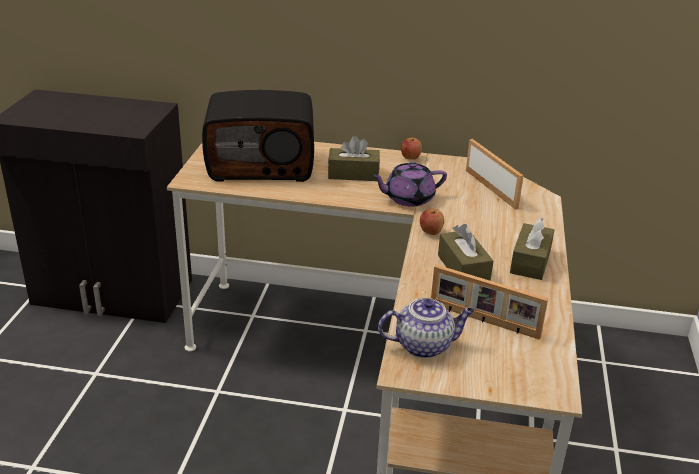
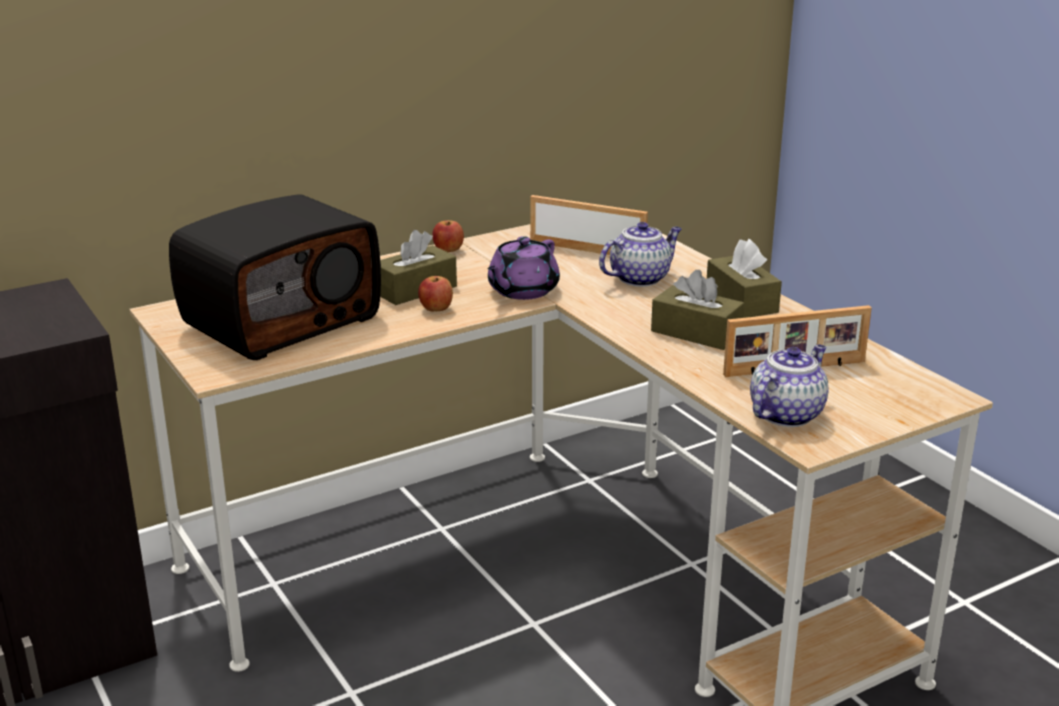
camera: 40 degrees left, 5 degrees down
(430, 232) = (605, 313): apple -> apple (436, 309)
(491, 219) = (640, 278): none -> teapot

